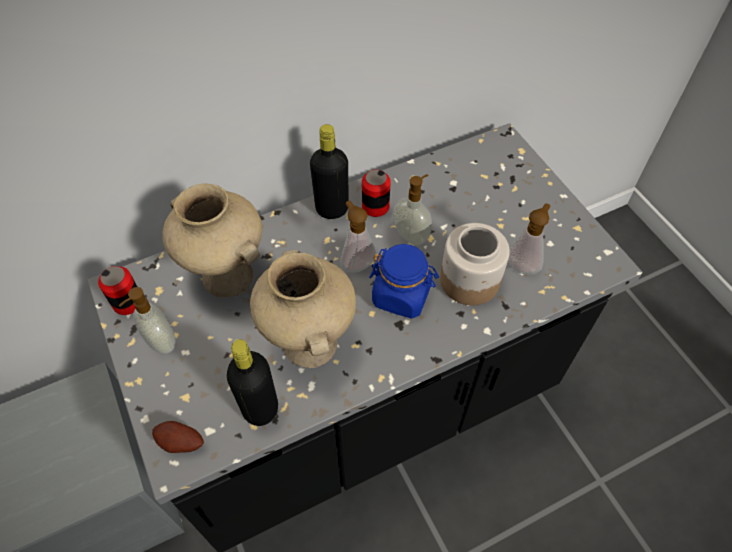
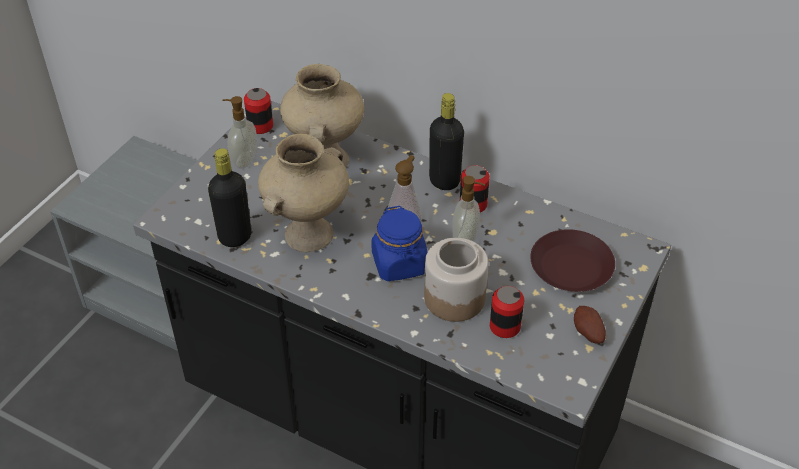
camera: 55 degrees right, 10 degrees down
(180, 443) = (178, 213): potato -> potato (587, 333)
(490, 189) = (570, 266): none -> brown plate
(522, 265) = (505, 326): soap dispenser -> can

